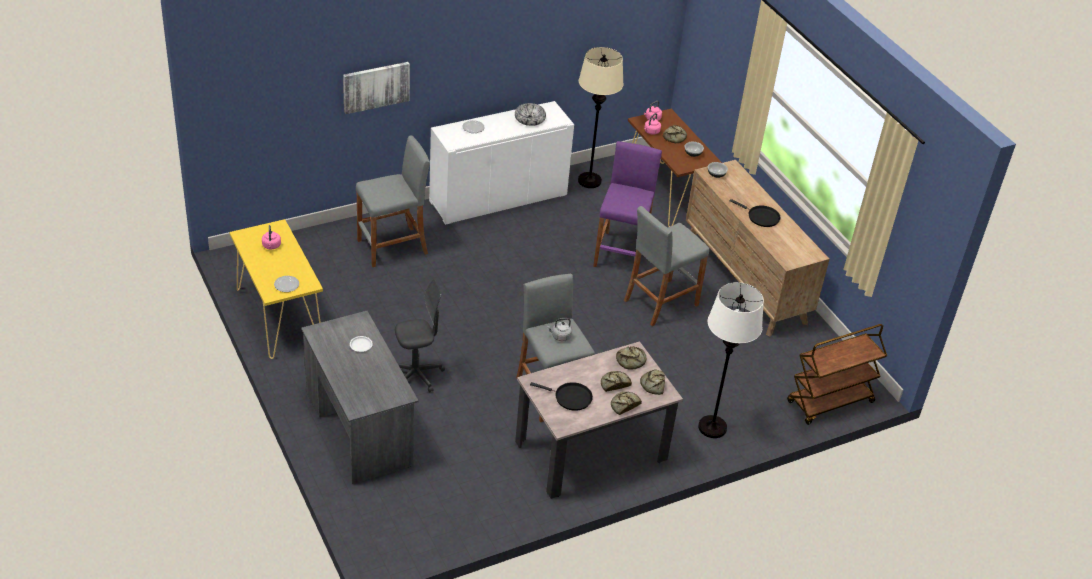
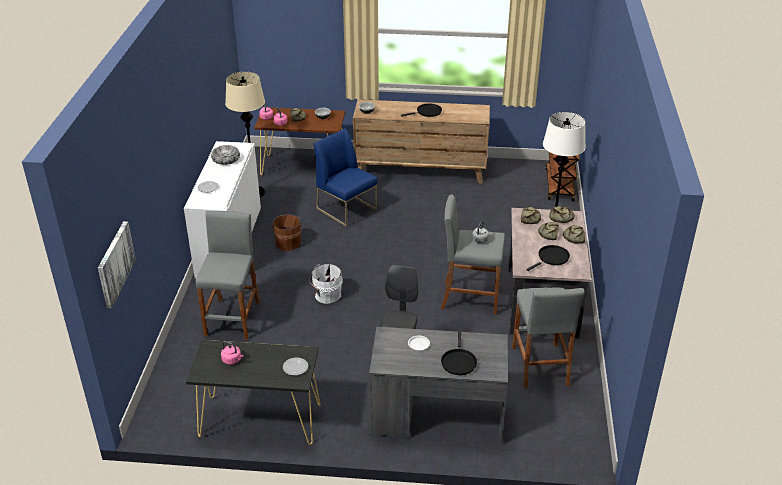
camera: 55 degrees left, 5 degrees down
(279, 316) = (259, 420): yellow console table -> black console table
(354, 379) = (458, 362): none -> black frying pan
(376, 86) = (156, 189): picture -> picture (115, 263)
(472, 292) = (326, 295): none -> white bucket
(530, 235) = (287, 242): none -> brown bucket
(621, 253) = (347, 209): purple stool -> blue chair
(660, 302) = (414, 213): grey stool -> grey stool (540, 366)

